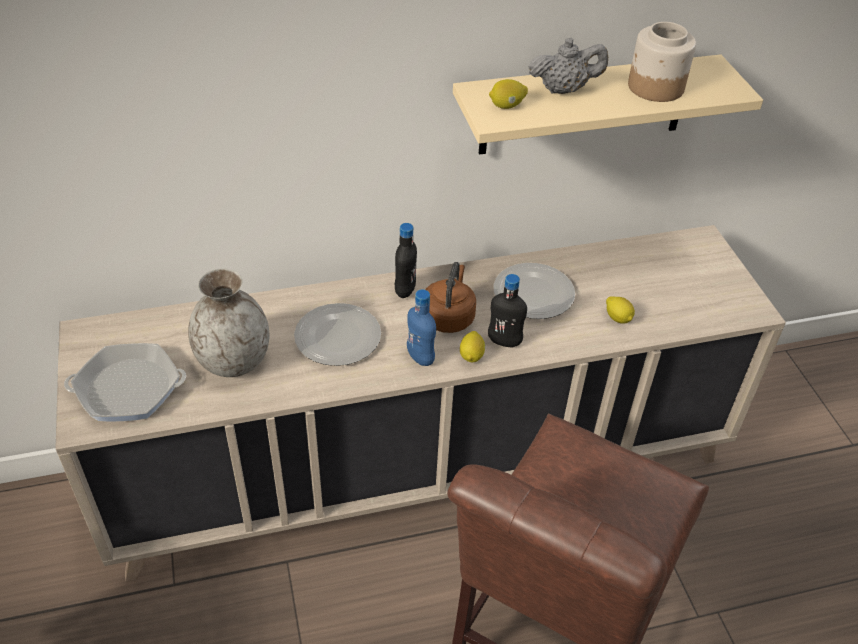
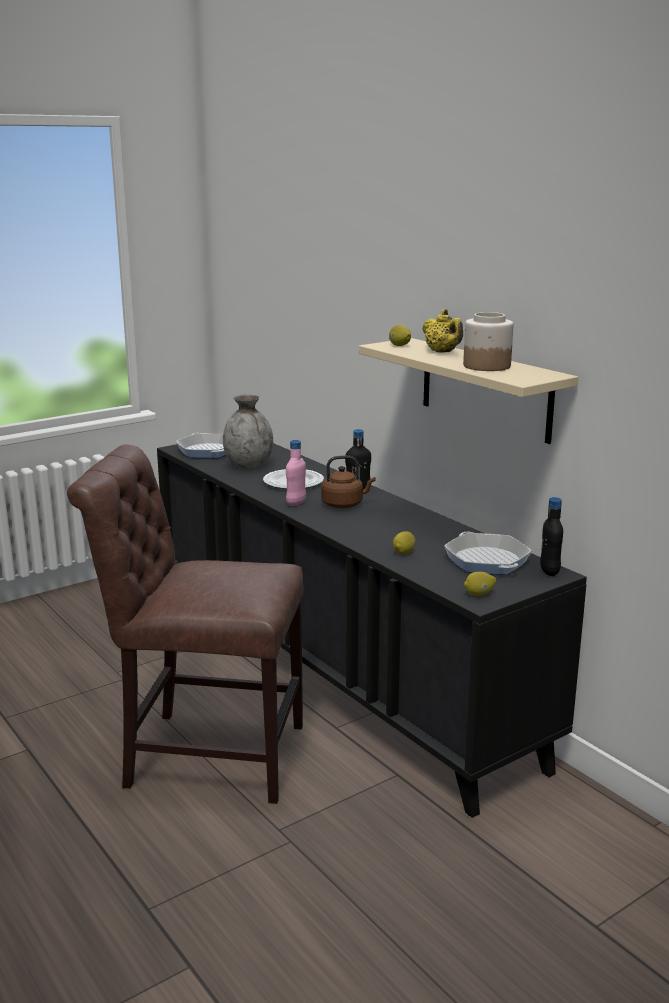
camera: 70 degrees right, 25 degrees down
(420, 357) = (296, 503): blue bottle -> pink bottle
(422, 470) = (334, 669): beige cabinet -> black cabinet
(471, 355) = (312, 515): lemon -> lemon (479, 594)
(504, 341) = (336, 522): black bottle -> black bottle (549, 571)
(534, 293) = (400, 524): plate -> none
(564, 90) = (442, 352): grey teapot -> yellow teapot
(659, 269) = (487, 560): none -> frying pan

